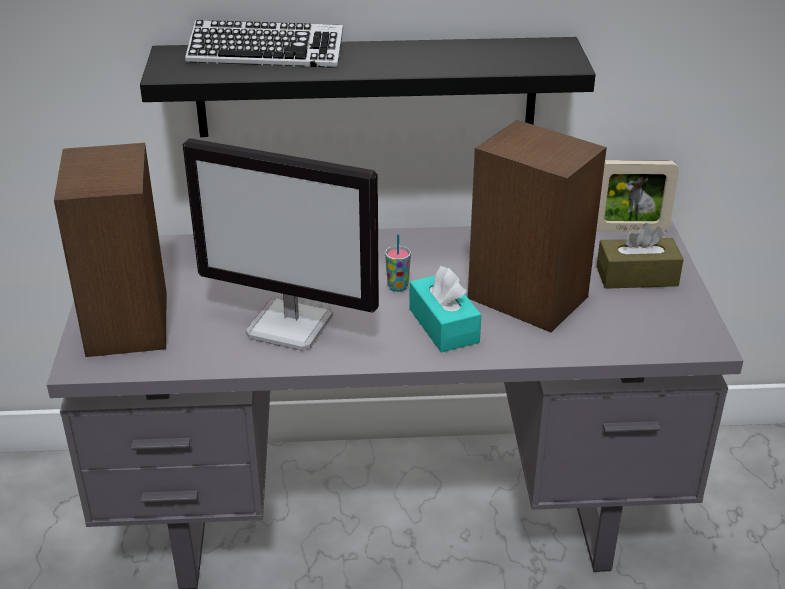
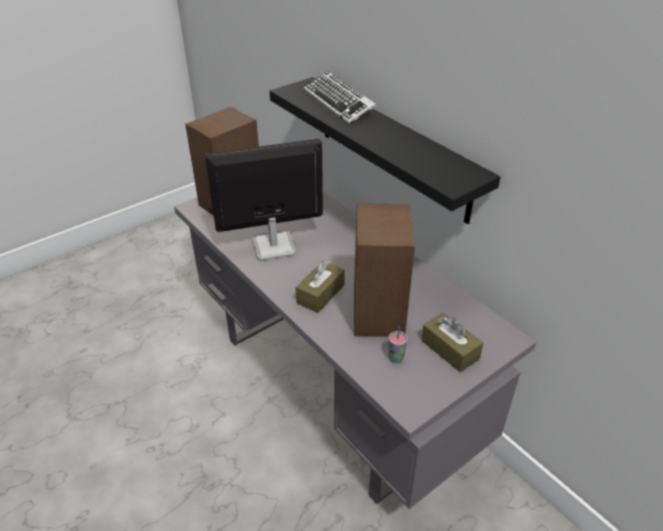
camera: 55 degrees right, 5 degrees up
(292, 325) = (273, 247): monitor -> monitor turned 90 degrees clockwise
(397, 287) = (338, 264): cup -> cup (396, 358)
(443, 325) = (320, 294): turquoise tissue box -> brown tissue box
(629, 230) = (499, 326): picture frame -> none

